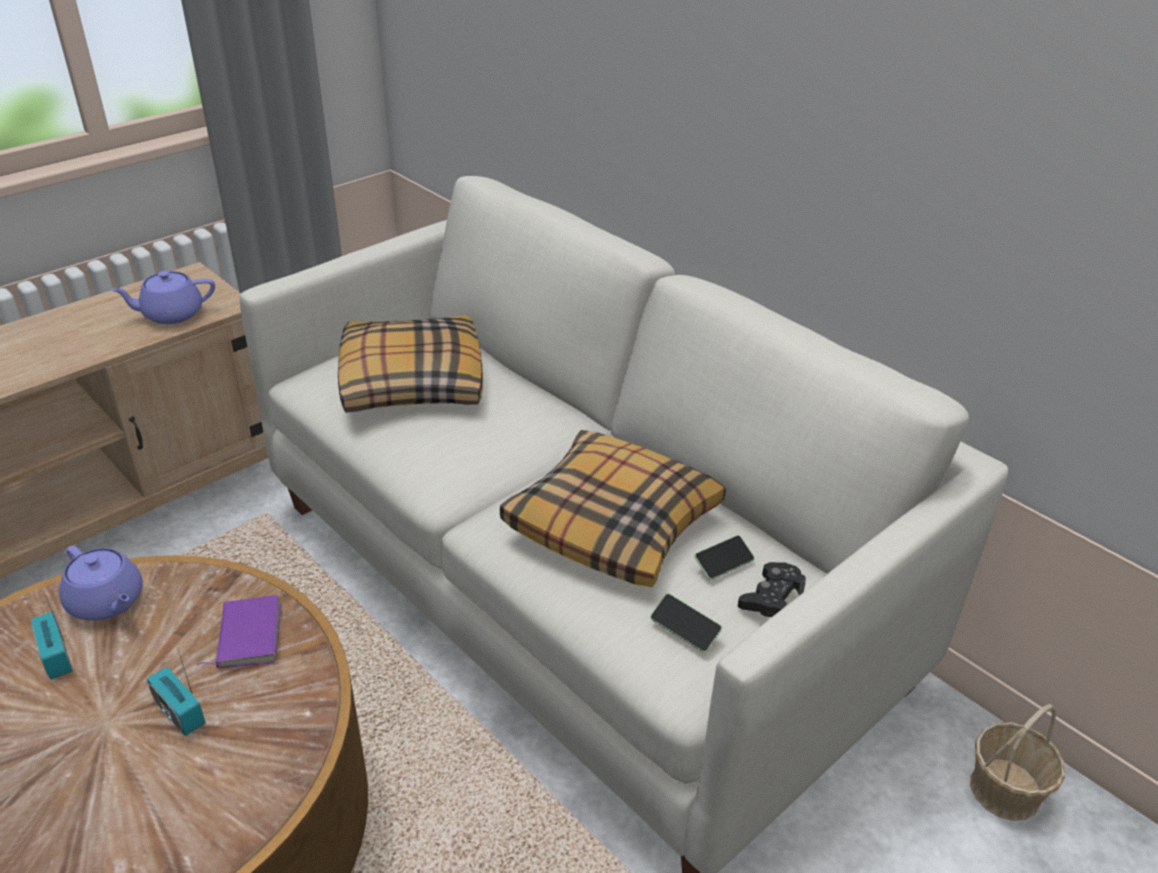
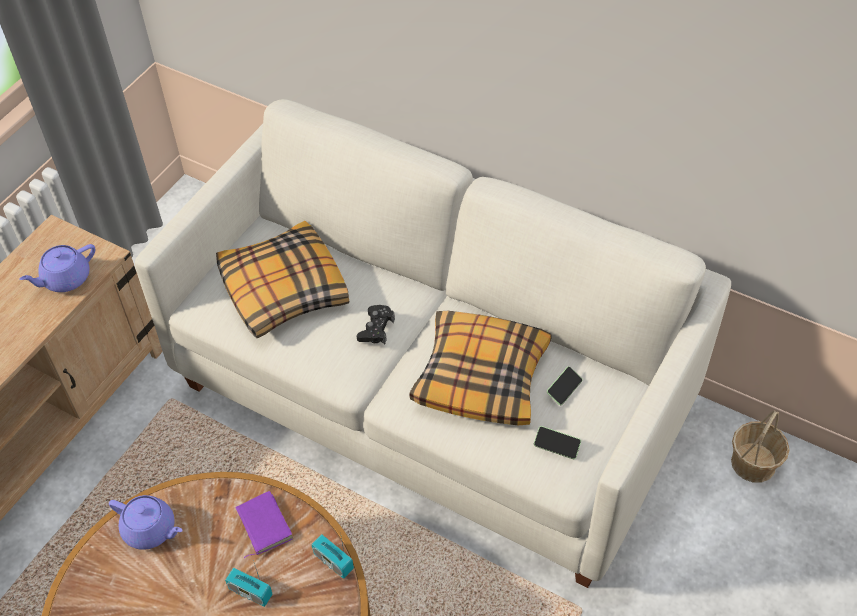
camera: 15 degrees left, 15 degrees up
(56, 657) = (142, 580): radio -> radio (333, 561)
(771, 597) = (601, 406): black game controller -> black game controller (376, 328)

